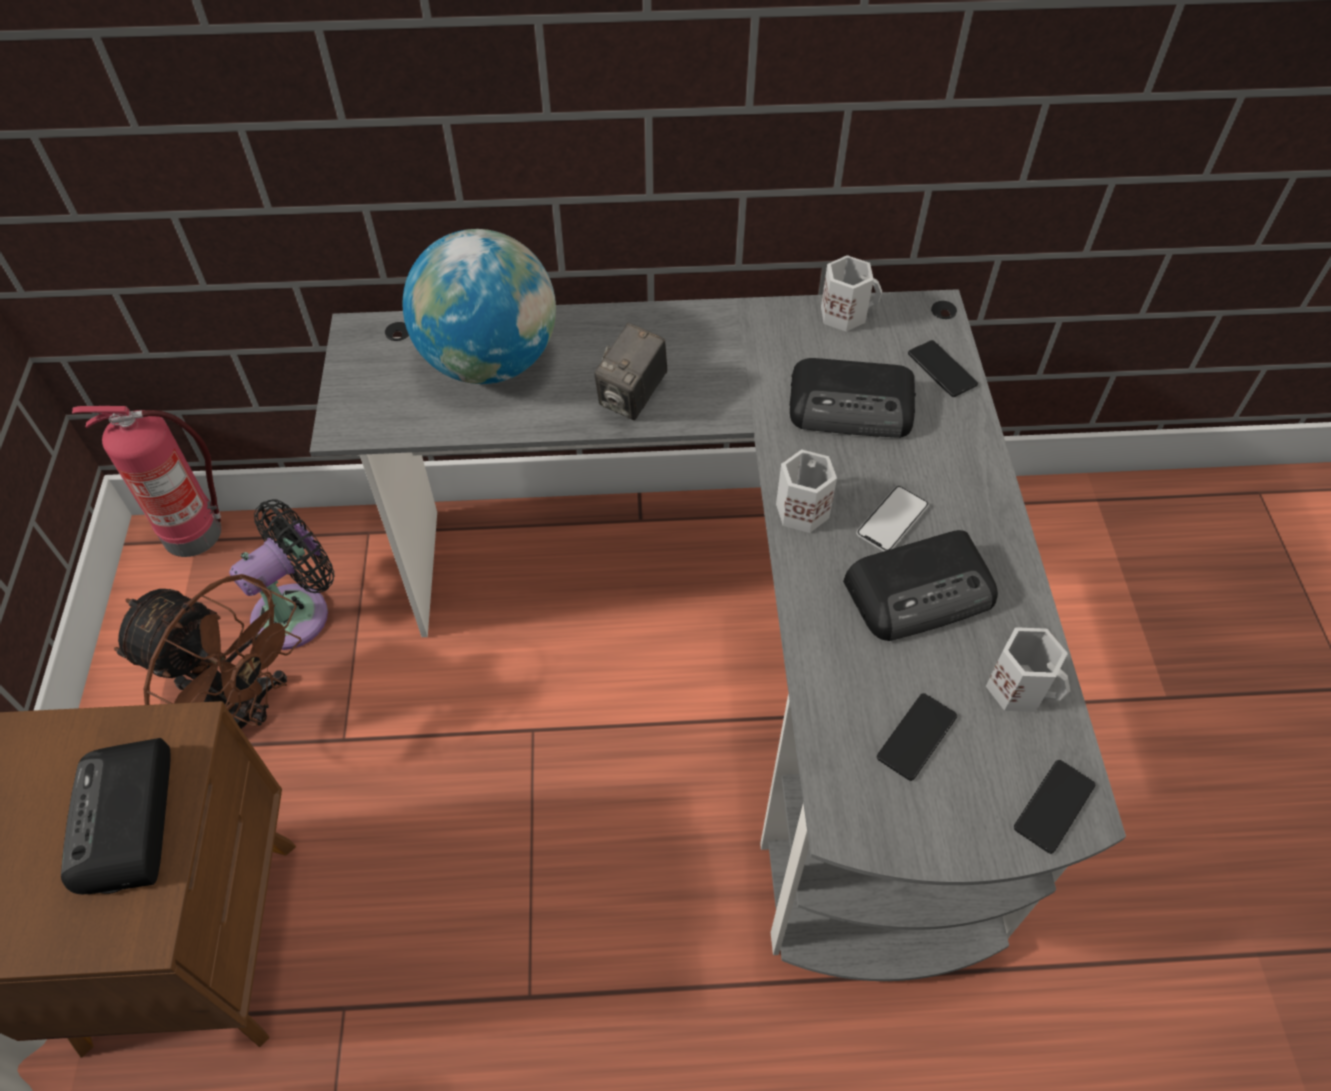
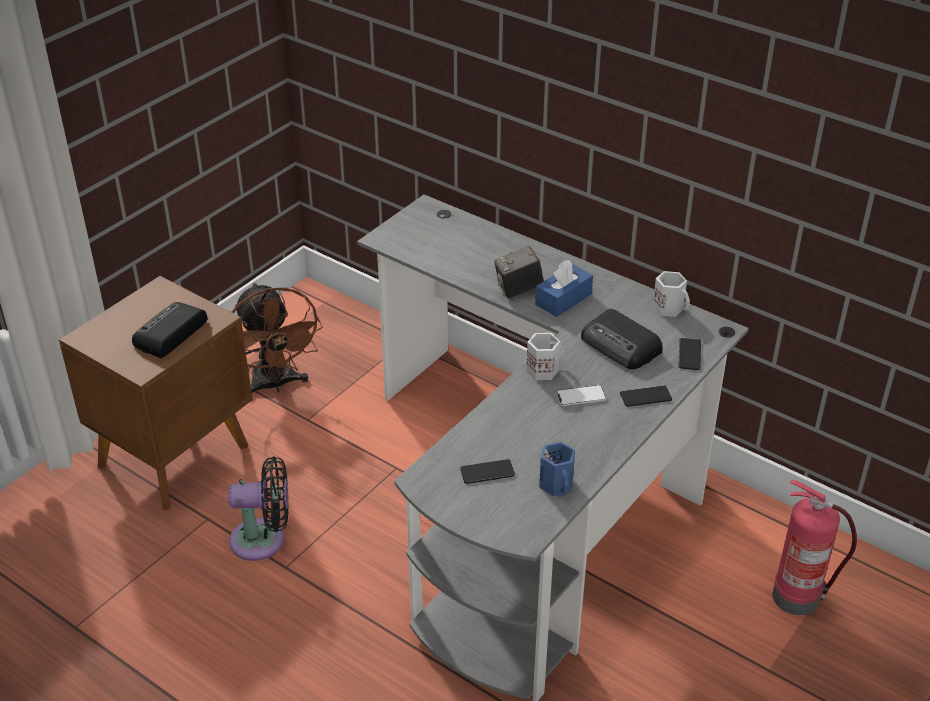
camera: 40 degrees right, 15 degrees down
(195, 532) = (327, 298): fire extinguisher -> fire extinguisher (798, 597)
(298, 611) = (339, 356): black fan -> black fan (263, 540)
(489, 361) = (470, 244): globe -> none
(706, 378) = (563, 299): none -> blue tissue box
(922, 591) = (559, 428): radio -> none
(1019, 687) = (557, 484): white mug -> blue mug
(1054, 806) = (516, 529): phone -> phone (645, 397)

